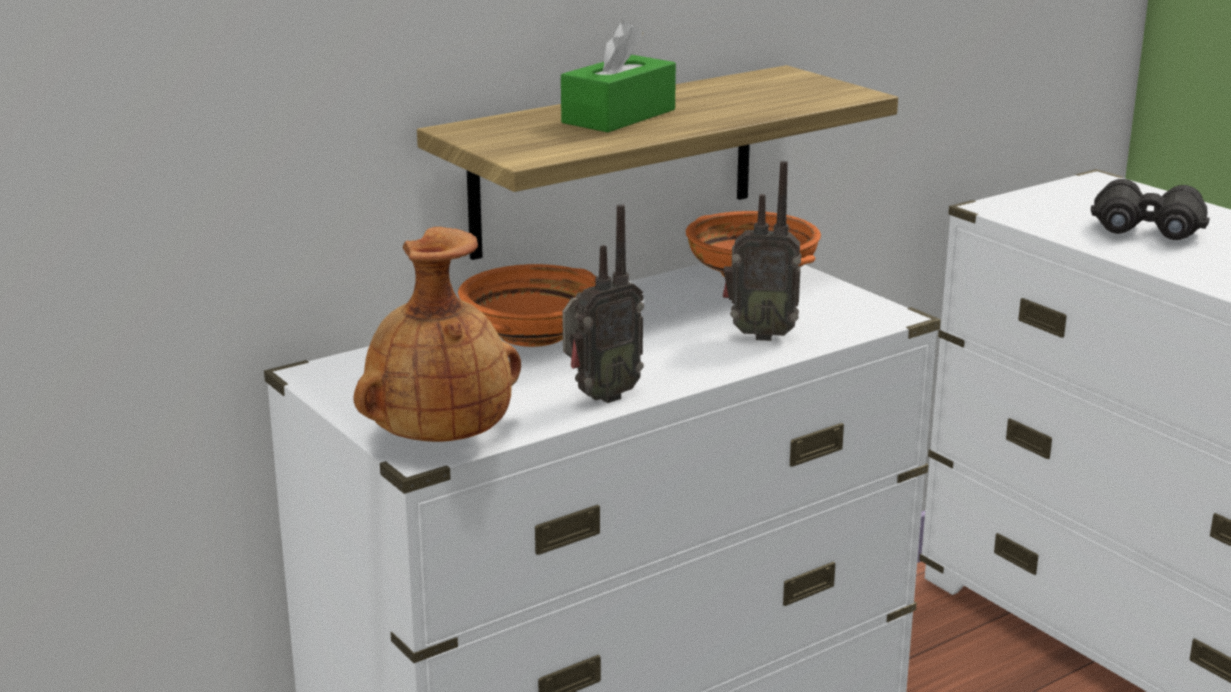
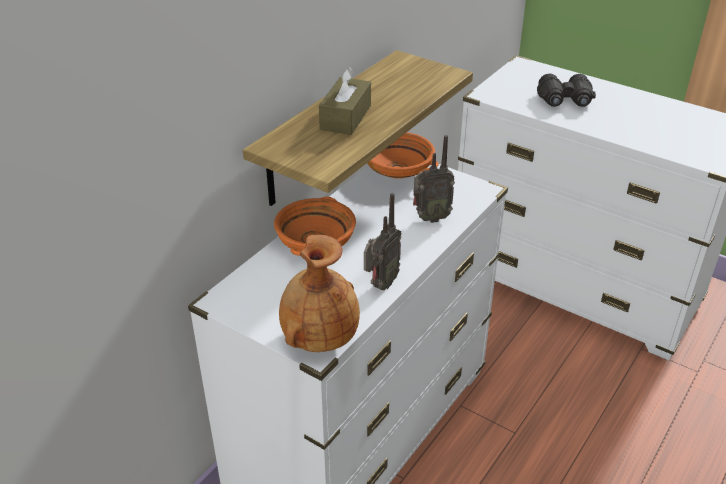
camera: 20 degrees left, 15 degrees up
(619, 116) = (345, 117): green tissue box -> brown tissue box

